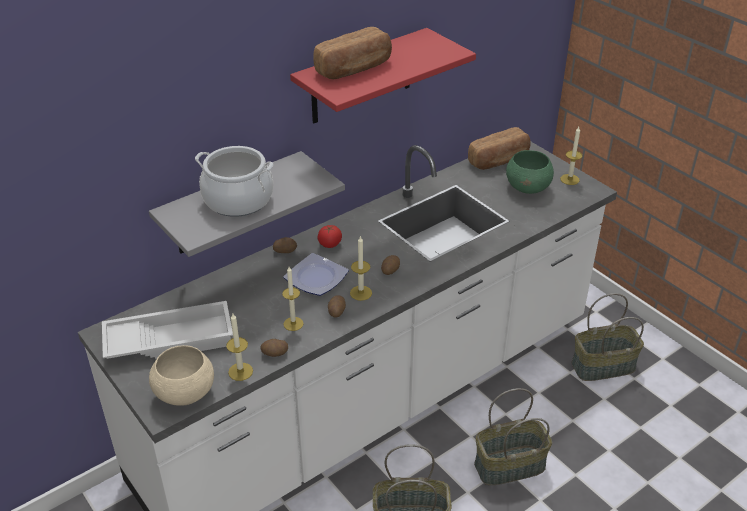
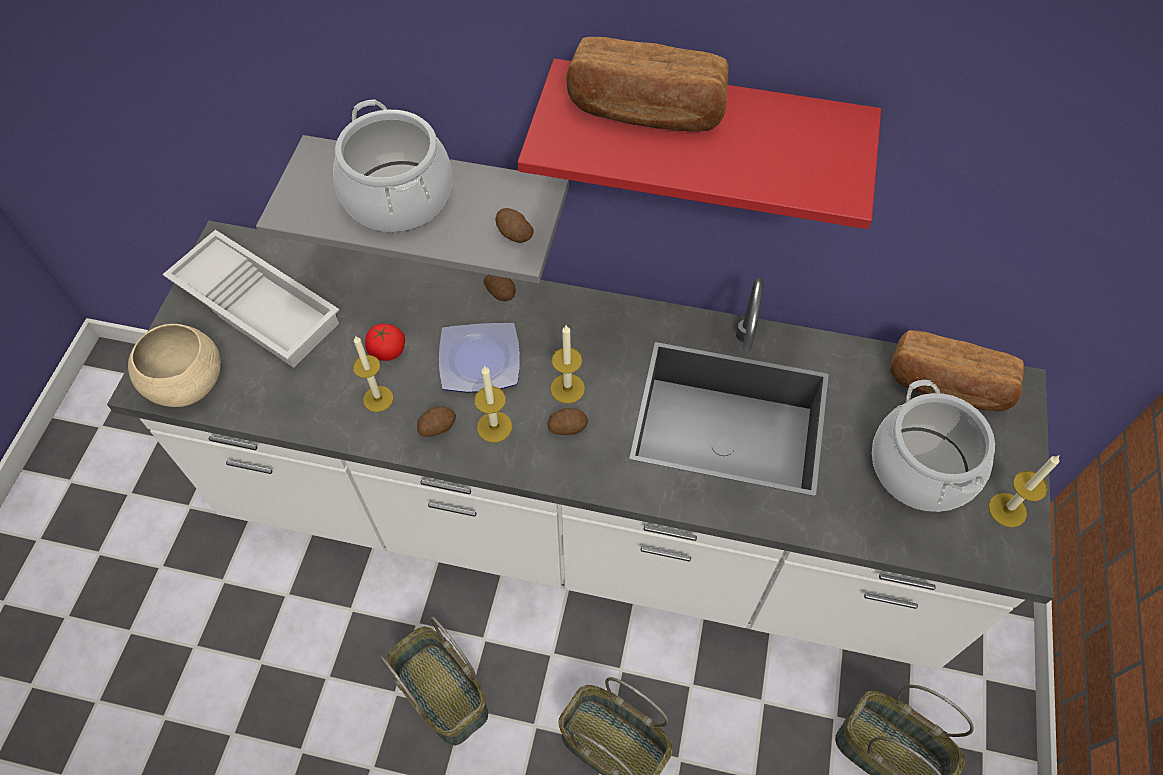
camera: 50 degrees right, 20 degrees up
(240, 371) = (258, 408): candle -> candle (567, 388)
(275, 353) = (313, 419): potato -> potato (513, 234)
(330, 244) = (557, 327): tomato -> tomato (387, 351)
(528, 187) = (922, 467): green bowl -> cooking pot

